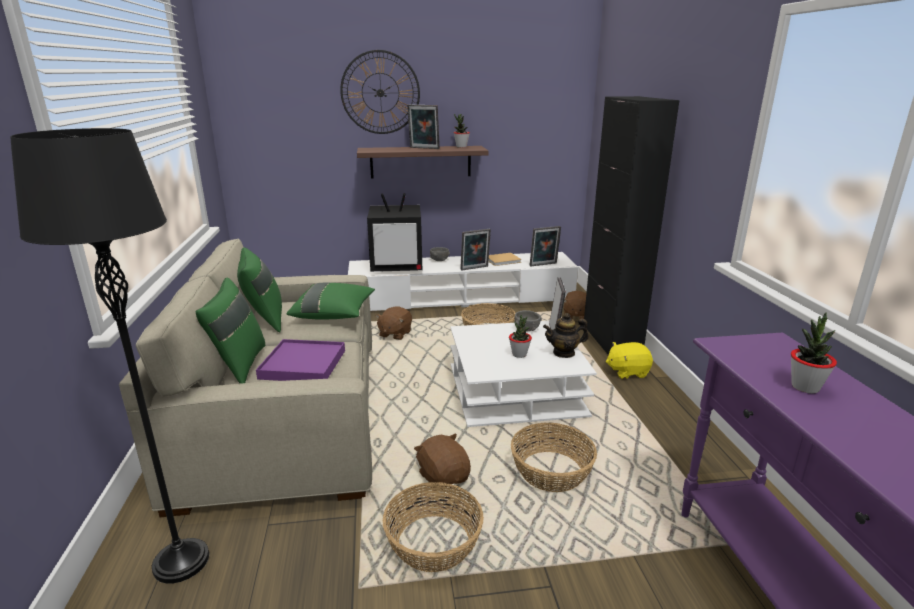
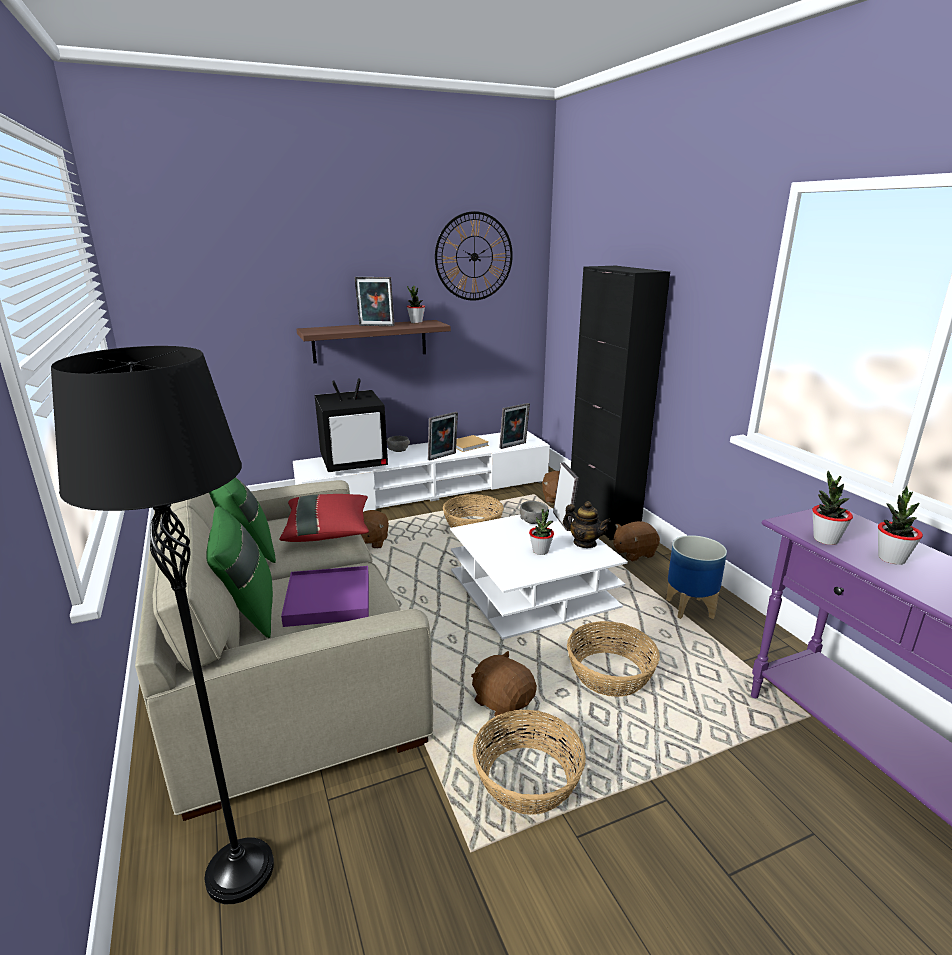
camera: 15 degrees left, 0 degrees up
(334, 314) = (328, 532): green pillow -> red pillow
(380, 92) = (320, 263): wall clock -> wall clock (474, 257)
(564, 353) = (584, 543): teapot -> teapot turned 120 degrees counterclockwise
(627, 372) = (633, 553): yellow plush toy -> brown plush toy
(659, 427) = (690, 608): none -> planter
(745, 362) = (825, 539): none -> potted plant

